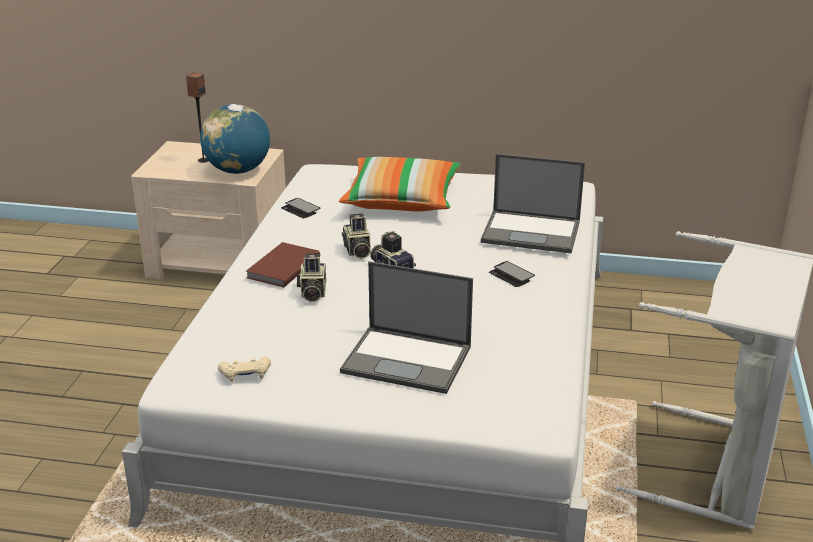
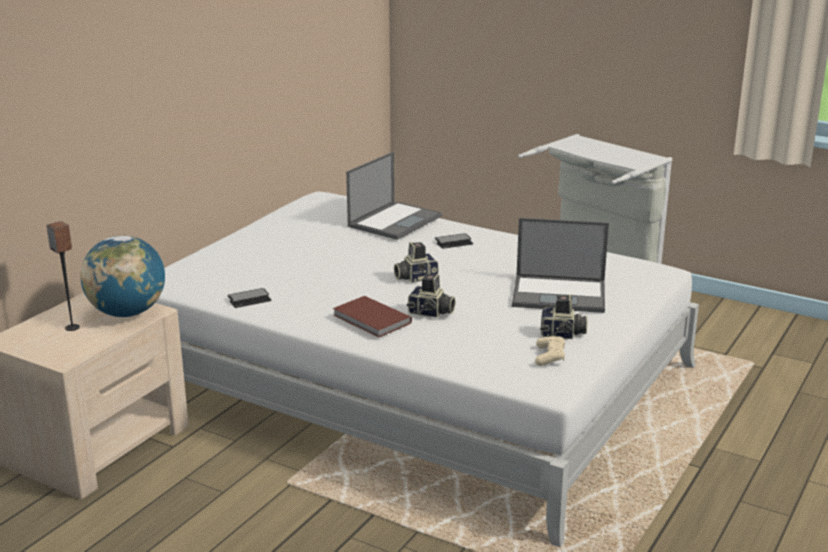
camera: 70 degrees left, 5 degrees down
(356, 251) = (368, 285): camera -> camera (563, 334)
(402, 200) = (278, 256): pillow -> none
(408, 360) = (560, 294): laptop -> laptop turned 60 degrees clockwise

